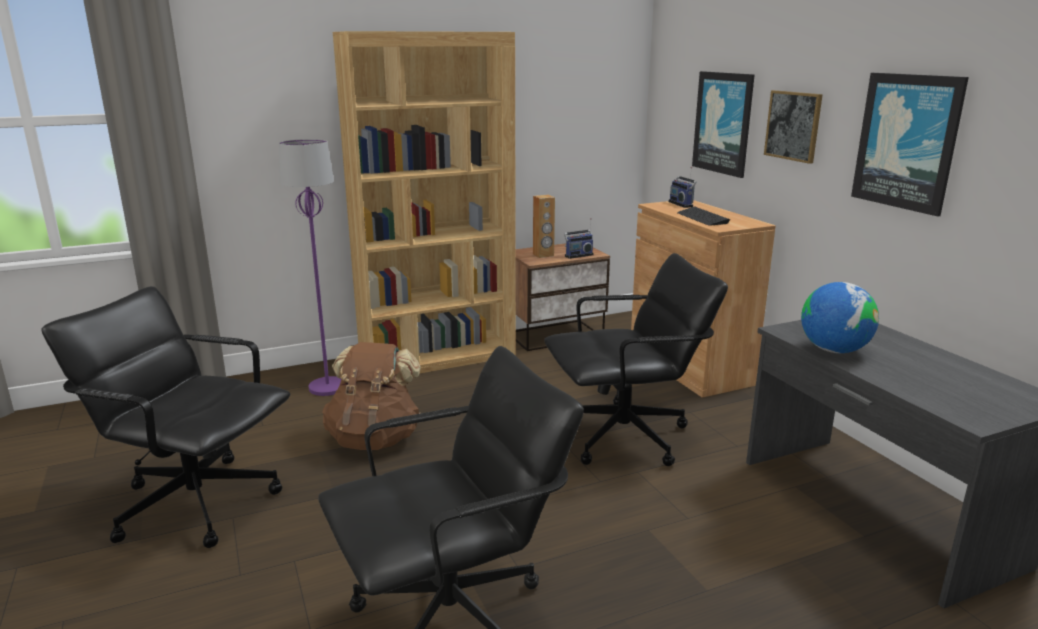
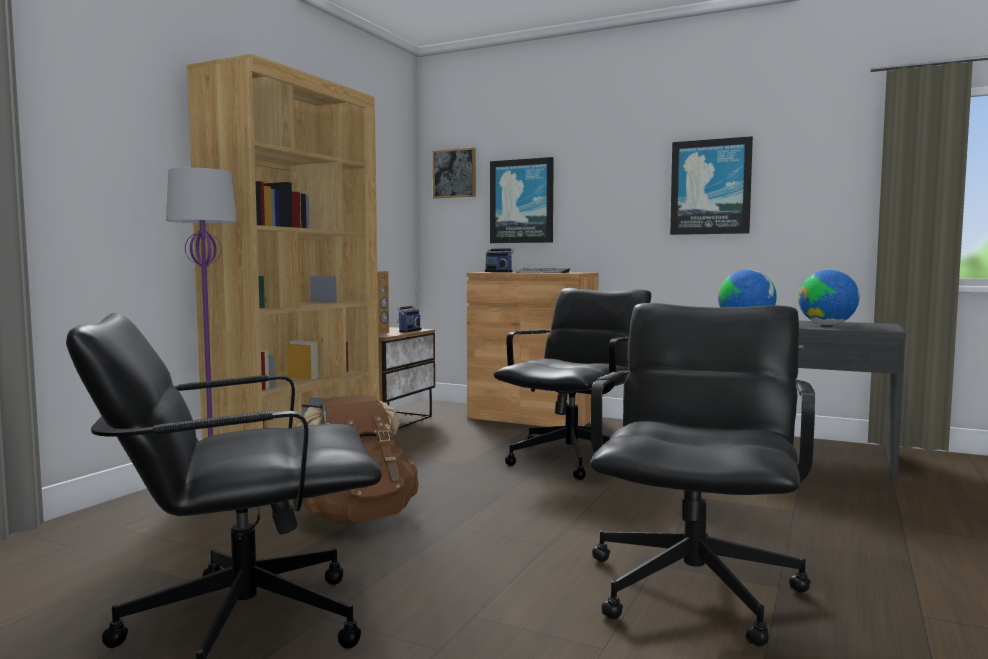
camera: 40 degrees left, 15 degrees down
(793, 126) = (600, 192): picture -> picture (454, 173)
(944, 380) = (827, 325): none -> globe

